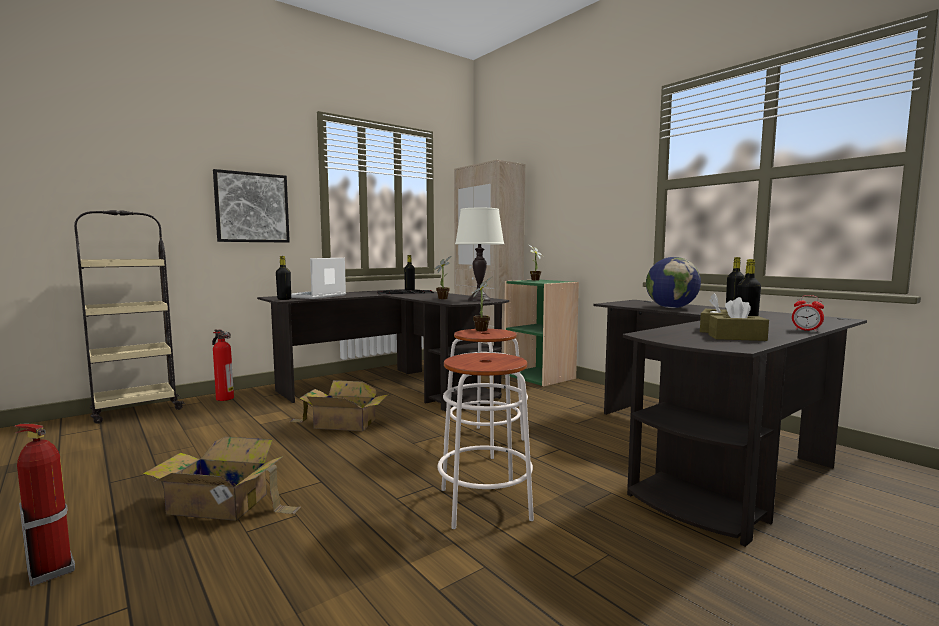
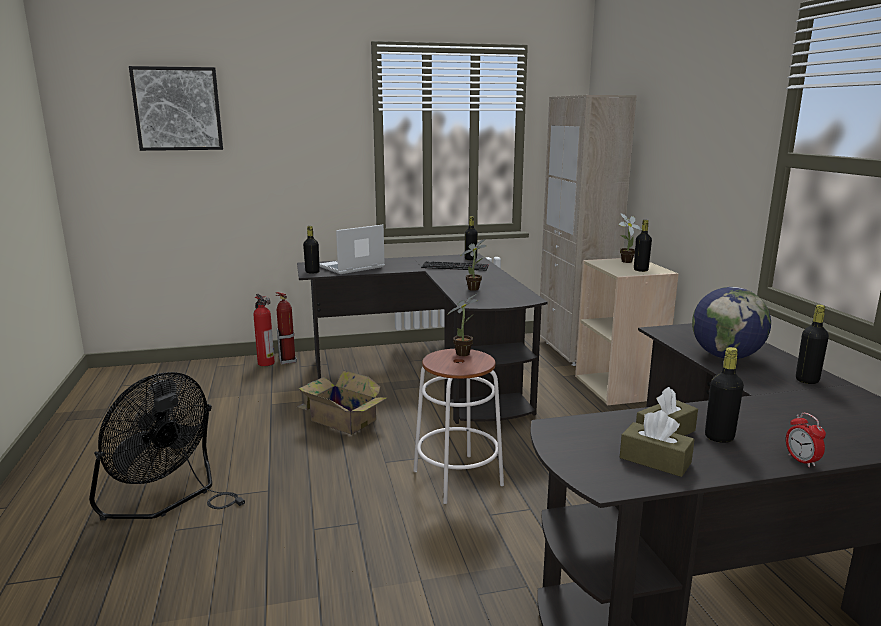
camera: 25 degrees right, 10 degrees up
(51, 571) = (39, 527): fire extinguisher -> fire extinguisher (288, 360)
(136, 411) = (188, 367): beige cart -> none
(221, 505) = (177, 496): cardboard box -> black fan
(252, 207) = (297, 162): picture -> picture (178, 109)
(479, 300) = (509, 298): white table lamp -> none
(484, 504) = (384, 560): white stool -> none
(540, 376) = (619, 387): green bookcase -> beige bookcase
(553, 281) = (640, 270): none -> black bottle

